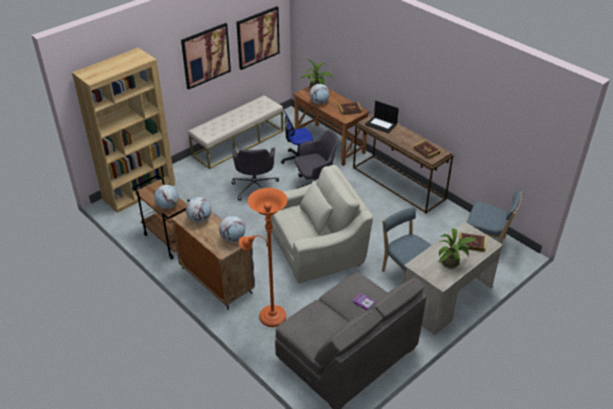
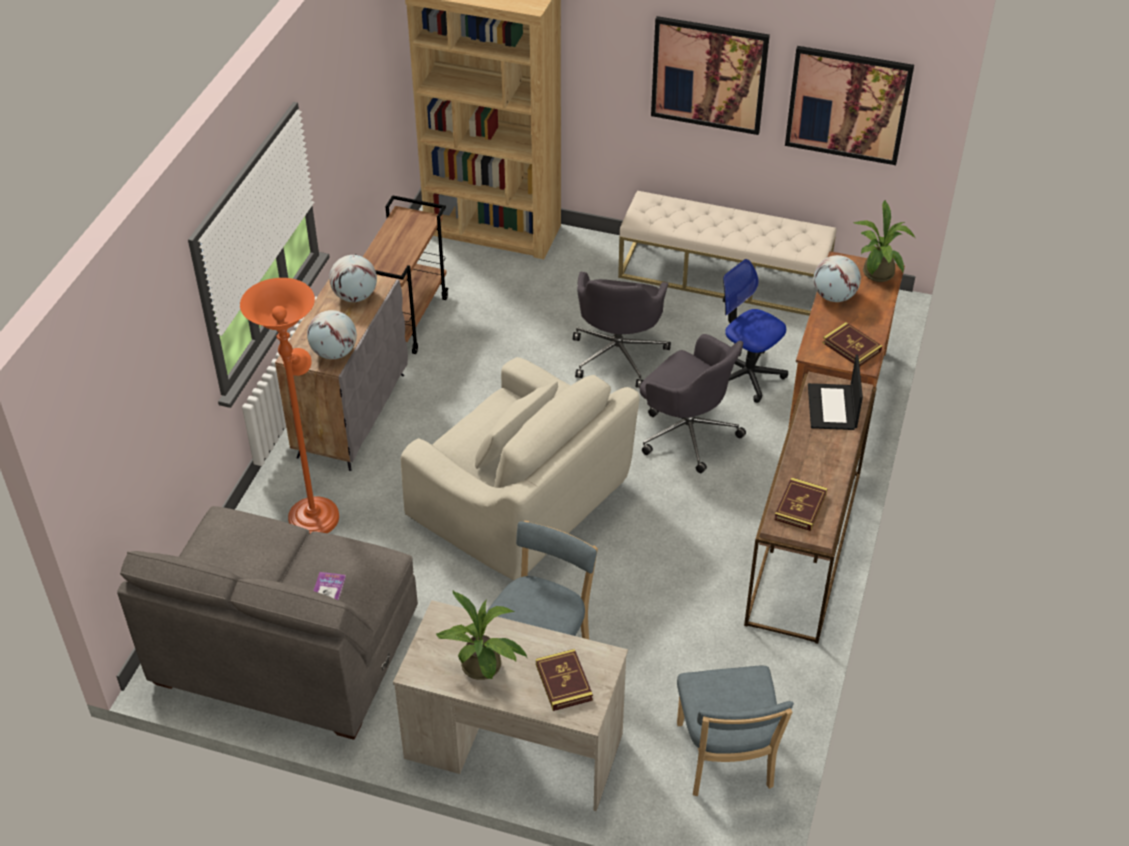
camera: 60 degrees right, 5 degrees up
(168, 206) = (386, 255): globe -> none
(255, 187) = (618, 354): grey office chair -> grey office chair turned 45 degrees counterclockwise

